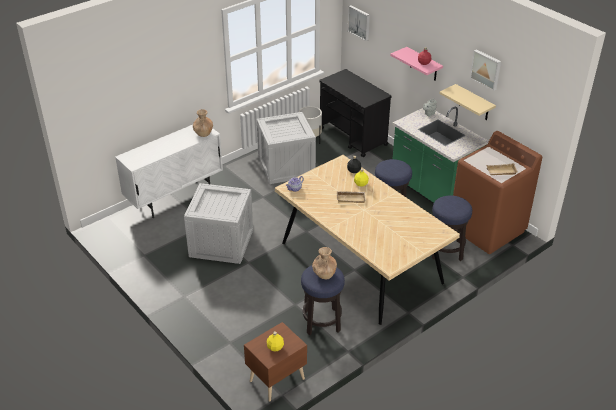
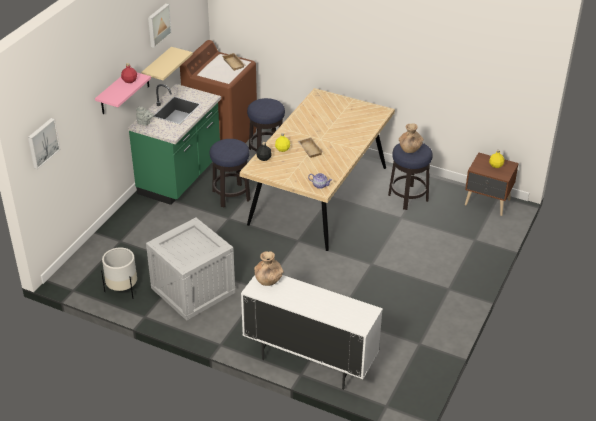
camera: 115 degrees left, 0 degrees up
(221, 243) = (358, 293): crate -> none
(353, 137) = (102, 255): black cart -> none

